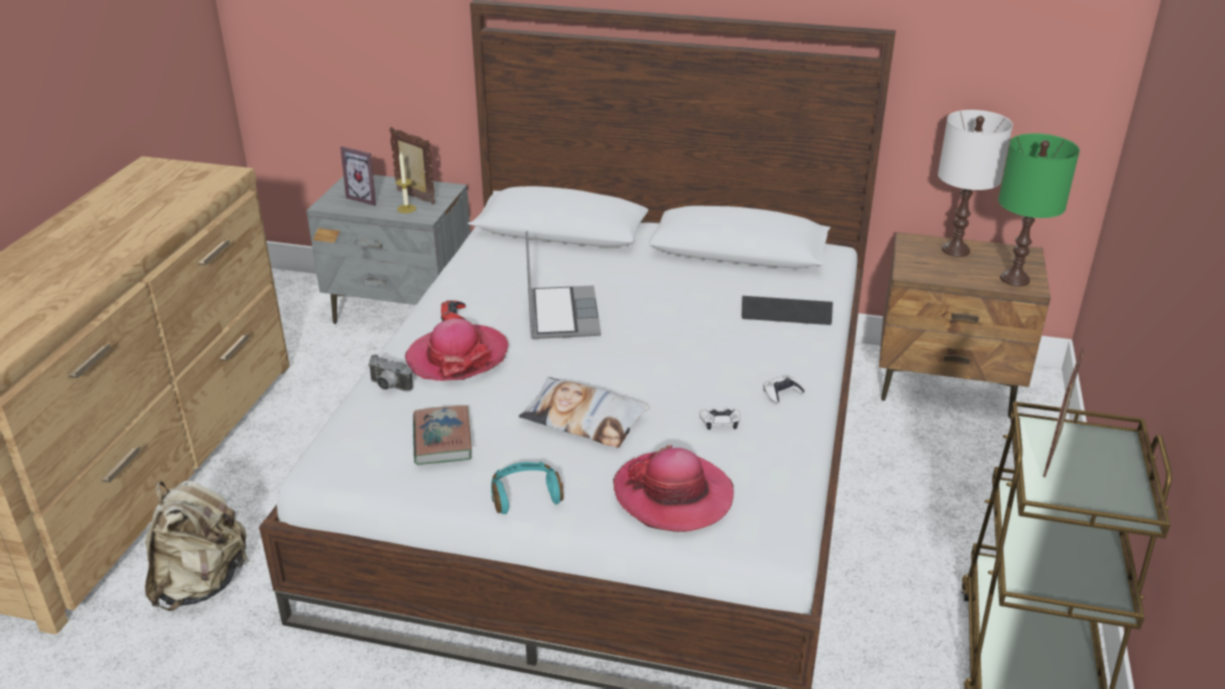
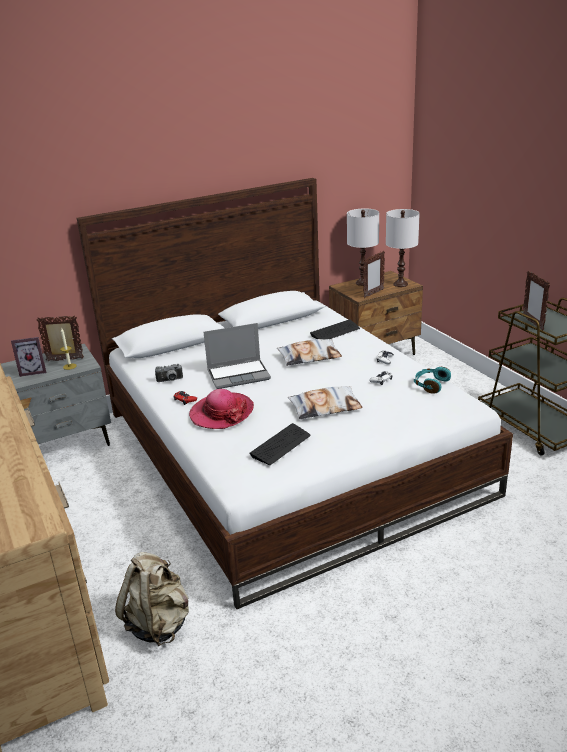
camera: 40 degrees left, 5 degrees down
(388, 387) = (209, 442): camera -> camera (170, 380)
(442, 439) = (280, 445): book -> keyboard
(525, 495) = (354, 445): turquoise headphones -> turquoise headphones (430, 385)
(561, 314) = (239, 375): laptop -> laptop turned 120 degrees clockwise
(673, 495) = (411, 413): hat -> none
(689, 333) = (309, 357): none -> pillow
(940, 276) = (373, 294): none -> picture frame
(1014, 278) = (400, 284): green table lamp -> white table lamp

